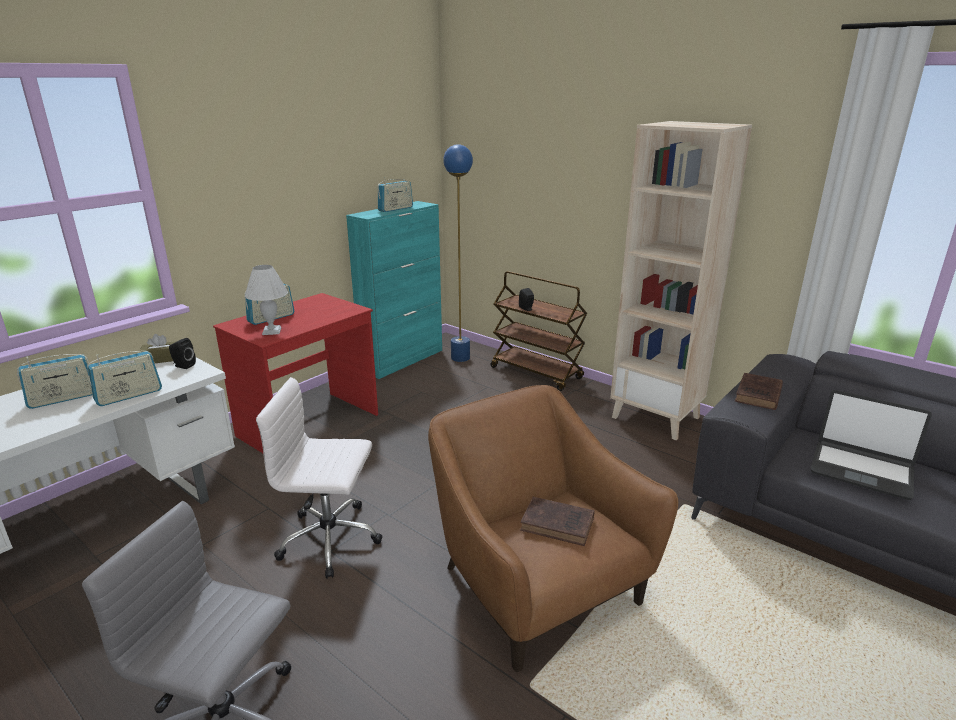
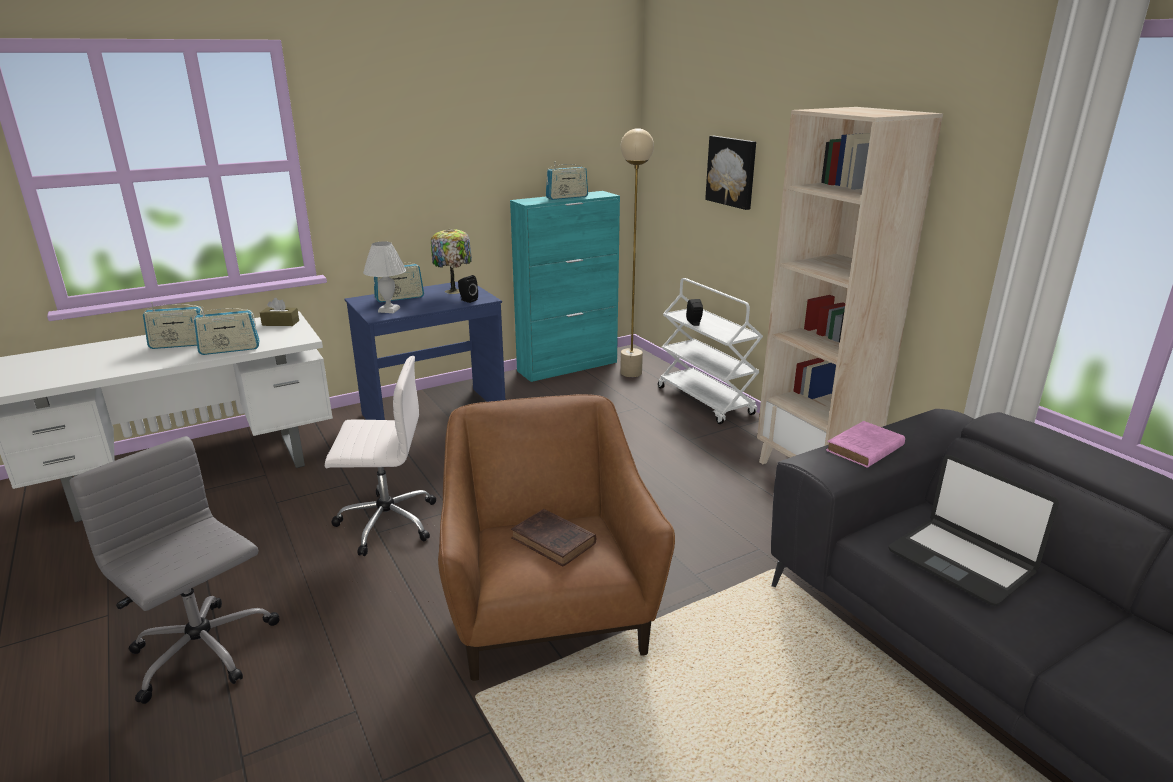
camera: 20 degrees right, 0 degrees up
(183, 366) = (293, 331): black speaker -> black speaker (467, 300)
(309, 426) = (434, 416): red desk -> blue desk
(319, 305) = (454, 290): none -> table lamp
(331, 539) = (385, 522): white office chair -> white office chair turned 150 degrees clockwise
(460, 358) = (631, 373): blue floor lamp -> beige floor lamp
(537, 373) = (706, 401): brown cart -> white cart
(545, 178) = (732, 171): none -> picture
(758, 395) = (863, 449): brown book -> pink book

